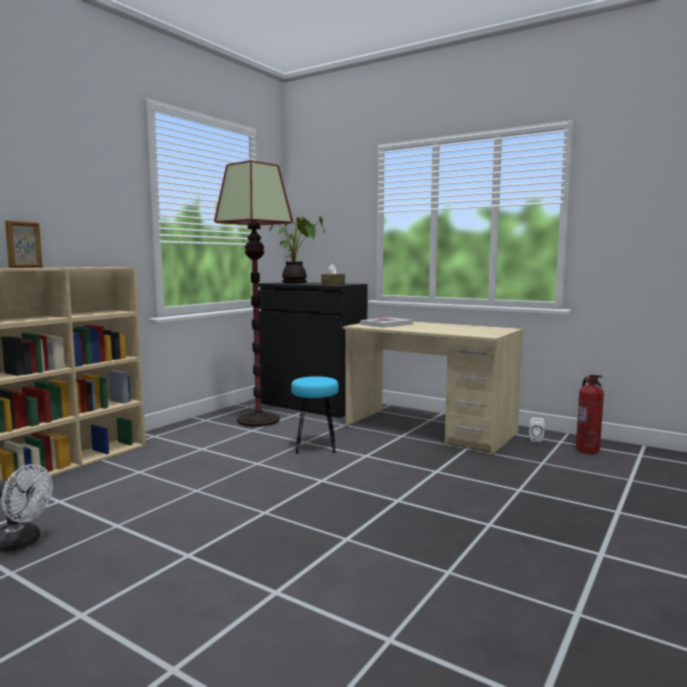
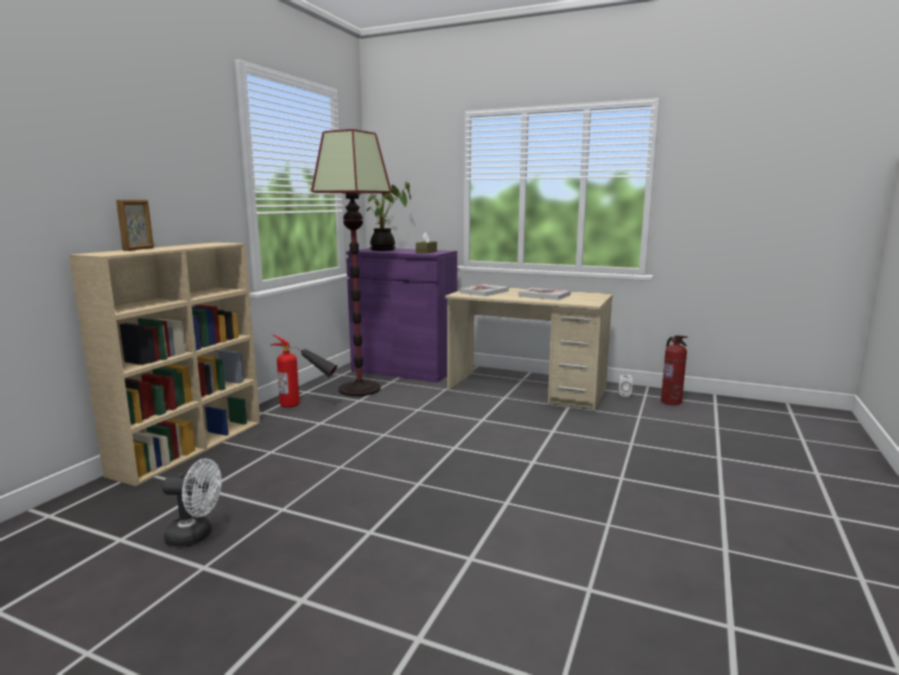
camera: 10 degrees left, 5 degrees up
(198, 432) = (306, 406): none -> fire extinguisher
(312, 405) = (404, 370): black cabinet -> purple cabinet
(315, 446) = (429, 414): turquoise stool -> none
(446, 328) = (544, 295): none -> book

